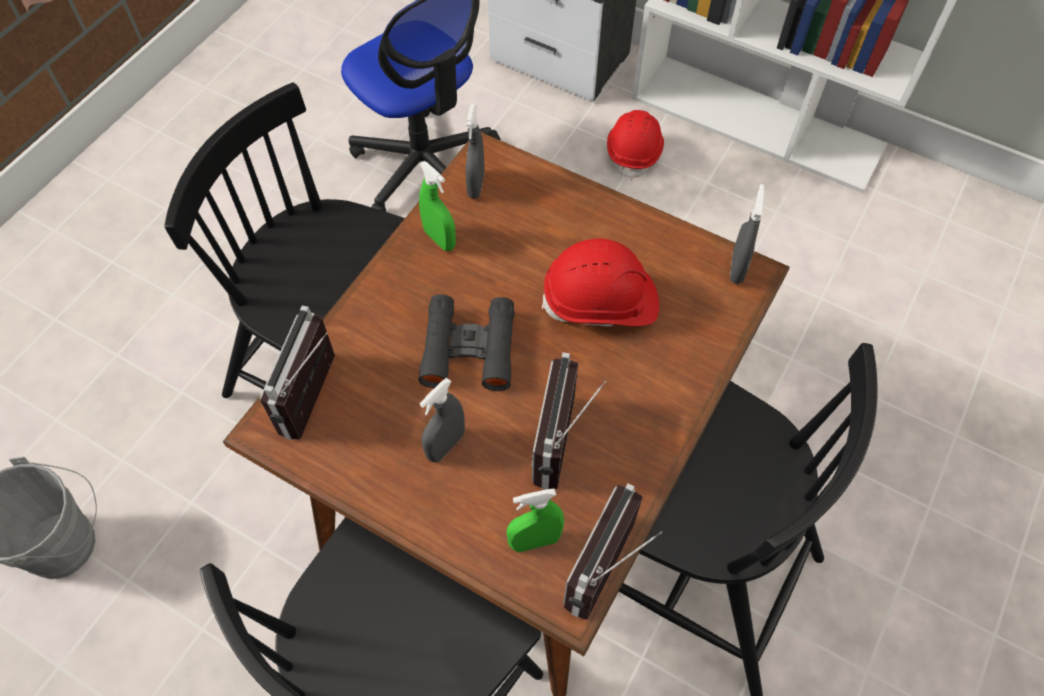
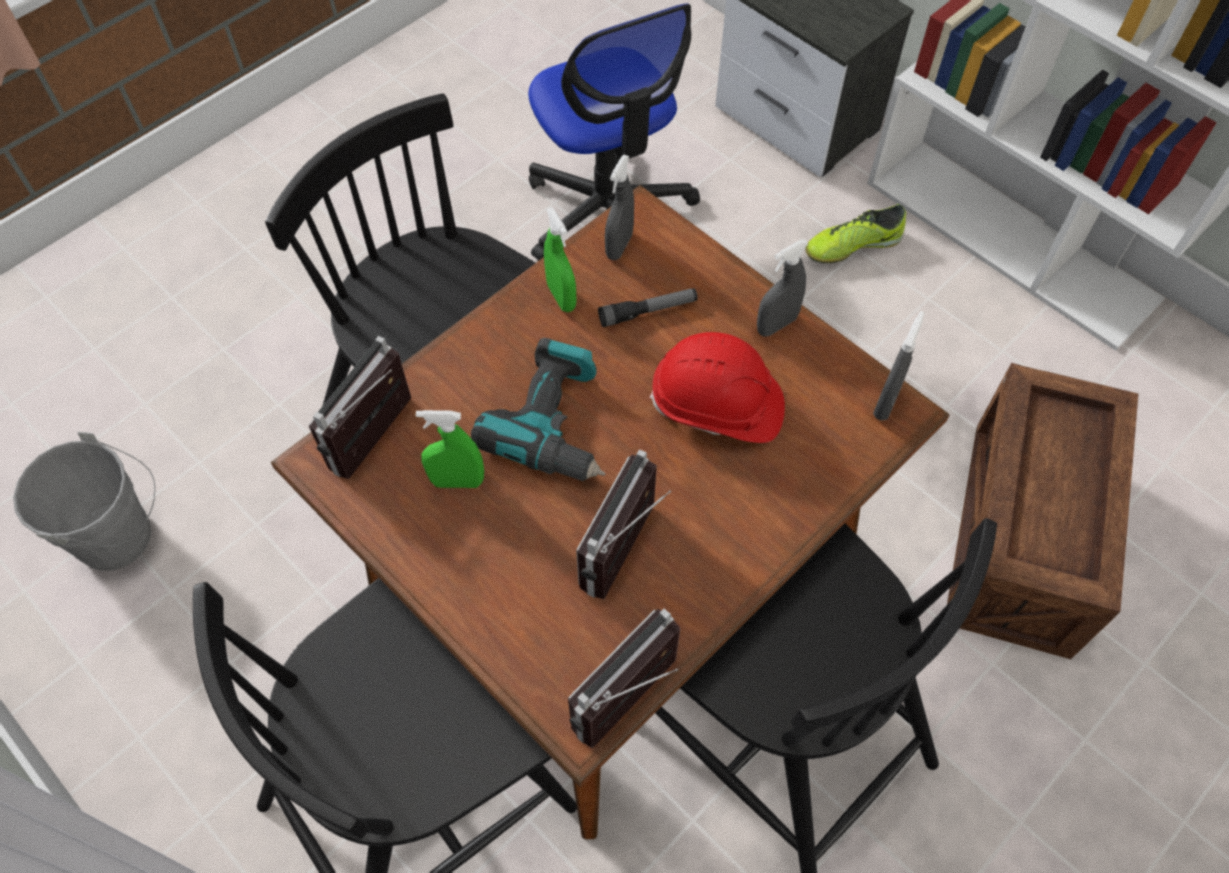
camera: 15 degrees right, 0 degrees up
(445, 445) = (499, 523): grey spray bottle -> grey spray bottle (776, 325)
(469, 348) = (556, 424): black binoculars -> power drill
(518, 235) = (648, 311): none -> flashlight
(534, 541) = (562, 649): green spray bottle -> green spray bottle (457, 481)
(634, 152) = (852, 246): red hard hat -> shoe
(833, 358) = (1020, 537): none -> crate

